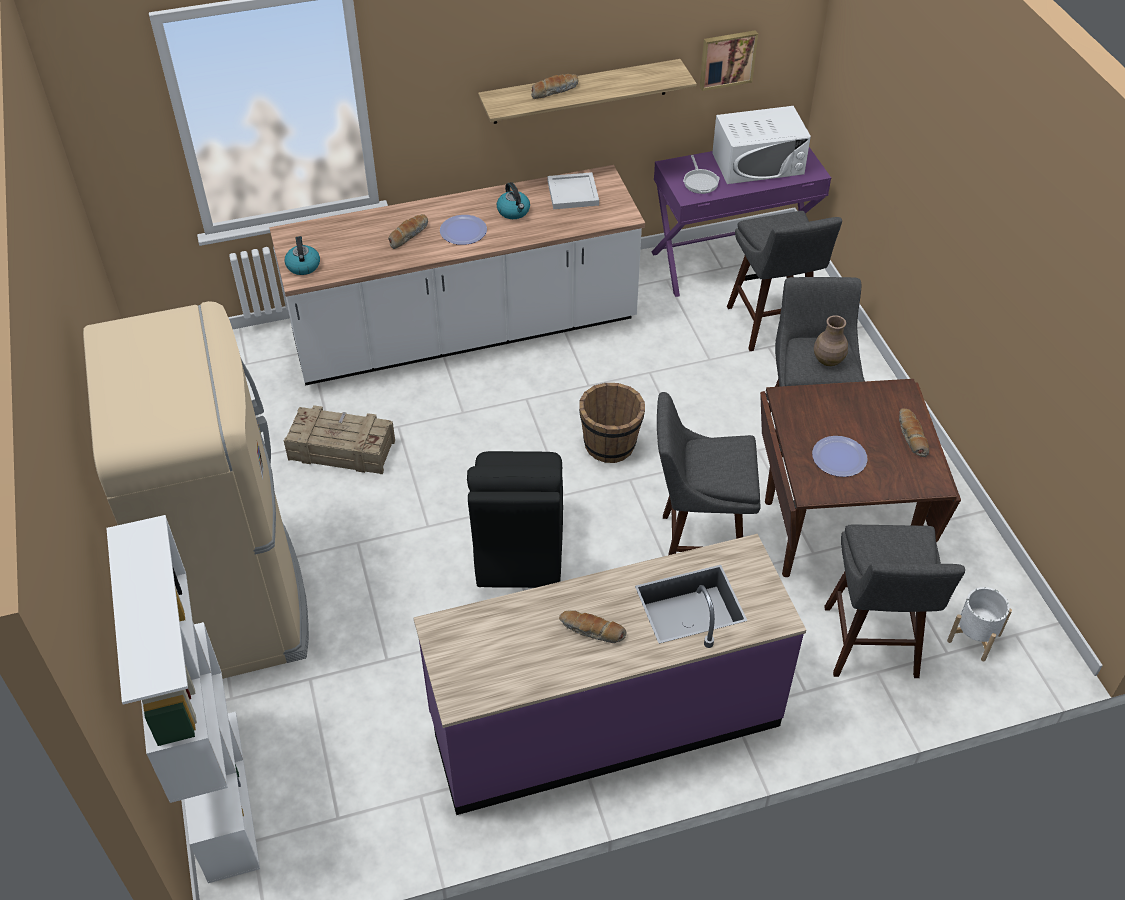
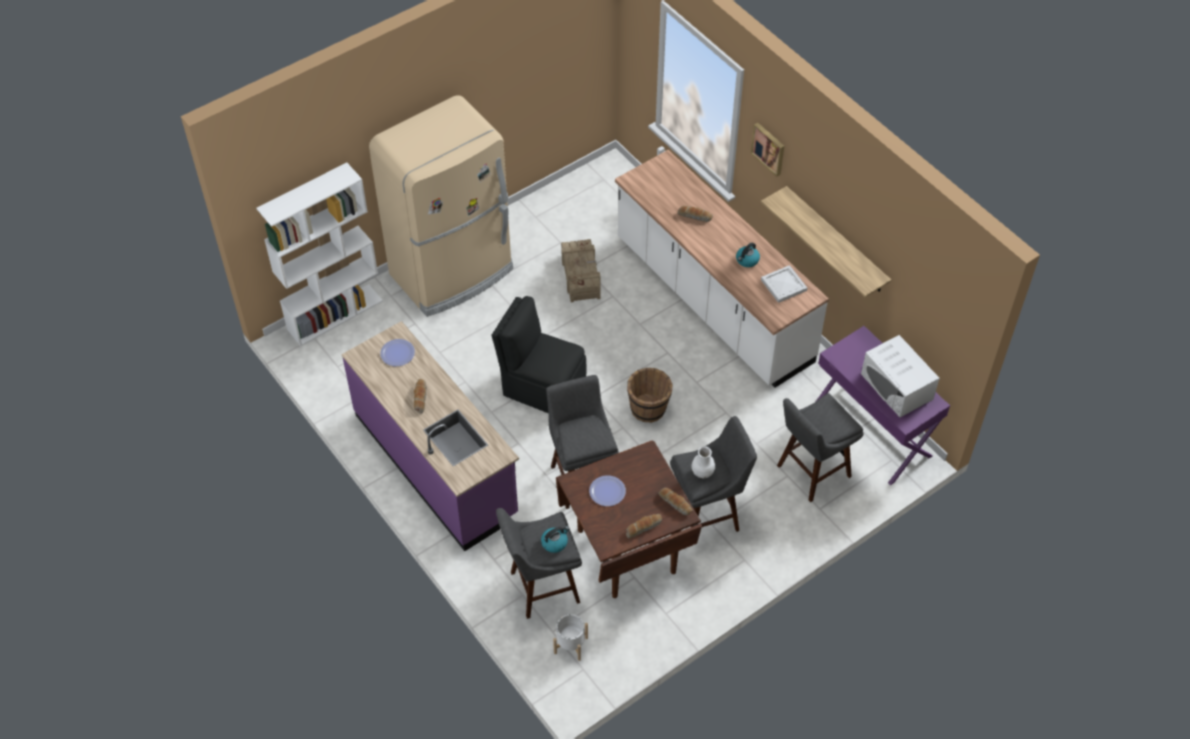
camera: 70 degrees right, 5 degrees up
(303, 265) = (641, 178): kettle -> kettle (554, 542)
(463, 231) = (713, 241): plate -> plate (397, 353)
(518, 548) = (542, 387): black chair -> black chair turned 45 degrees clockwise
(554, 90) = (810, 223): bread -> bread (675, 503)
(700, 182) = (854, 357): frying pan -> none
(727, 59) = (917, 308): picture -> picture (769, 148)
(827, 360) = (702, 472): brown vase -> white vase

